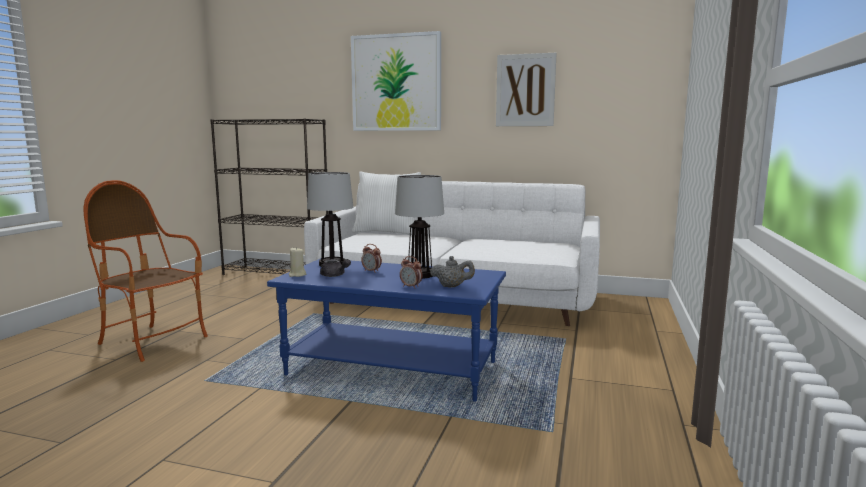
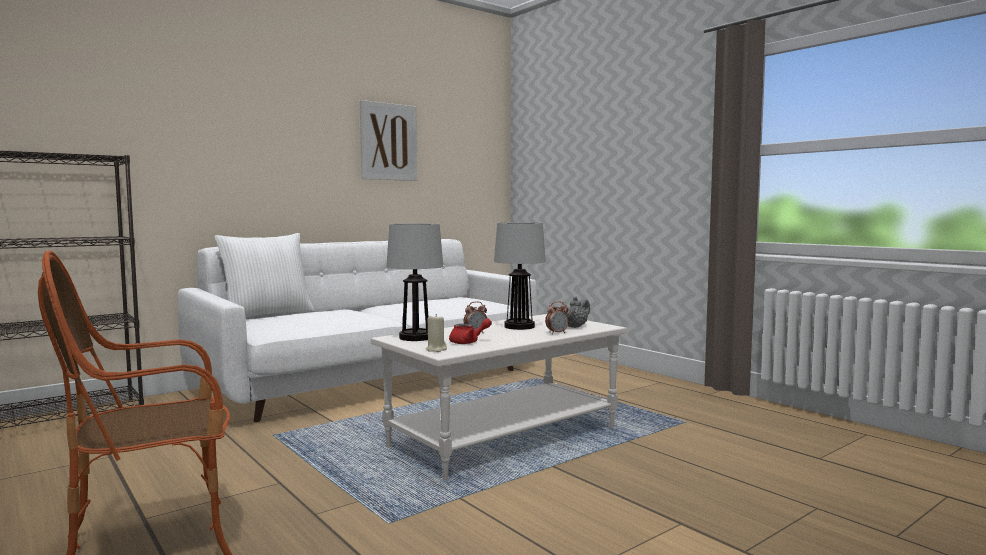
camera: 55 degrees left, 5 degrees down
(334, 276) = (468, 342): grey teapot -> red teapot
(393, 368) = (504, 436): blue coffee table -> white coffee table
(396, 83) = (235, 117): picture -> none

